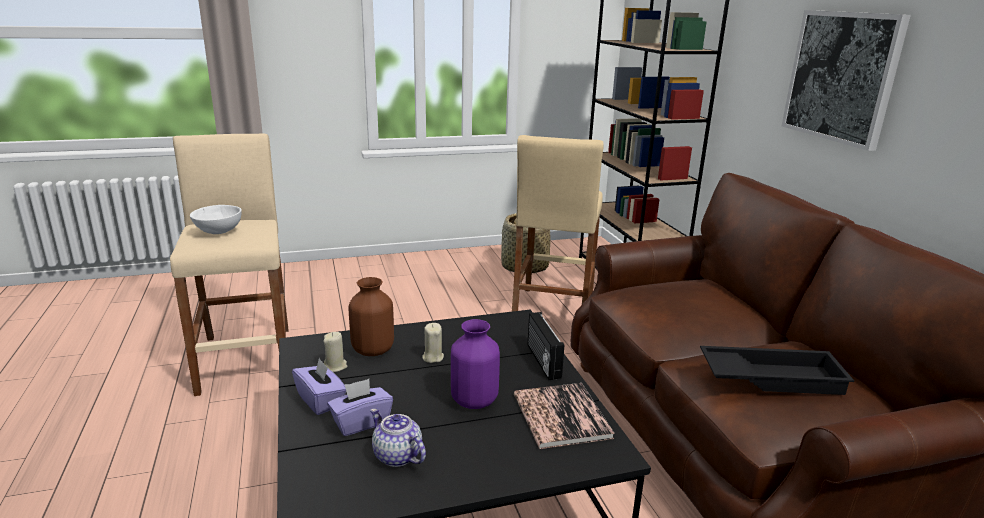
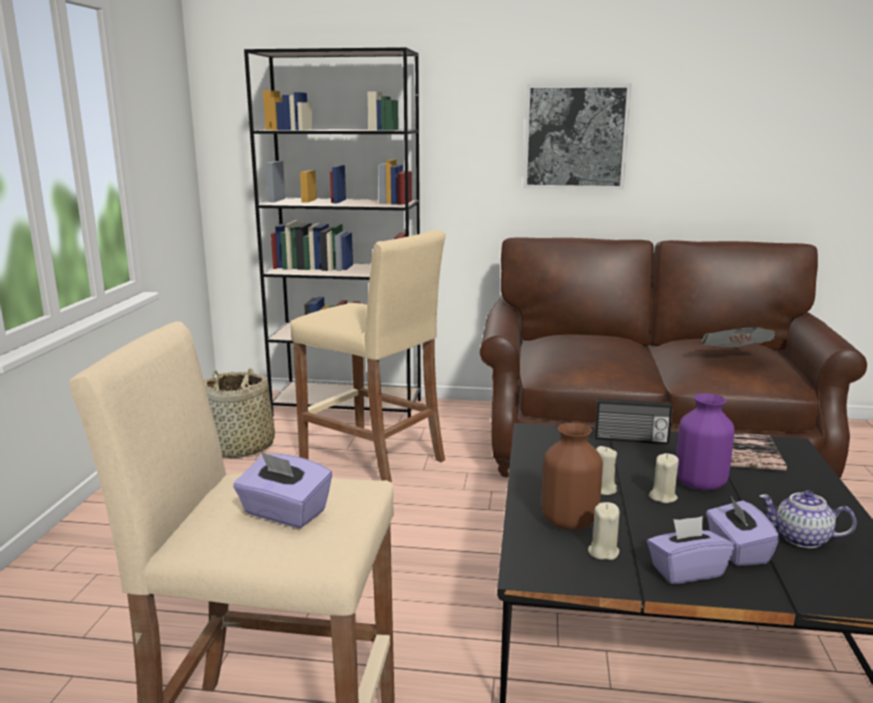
camera: 65 degrees left, 5 degrees down
(218, 232) = (284, 513): white bowl -> purple tissue box
(396, 456) = (801, 538): teapot -> teapot turned 45 degrees clockwise
(436, 384) = (663, 497): none -> beige candle
(771, 377) = (734, 357): black tray -> newspaper

